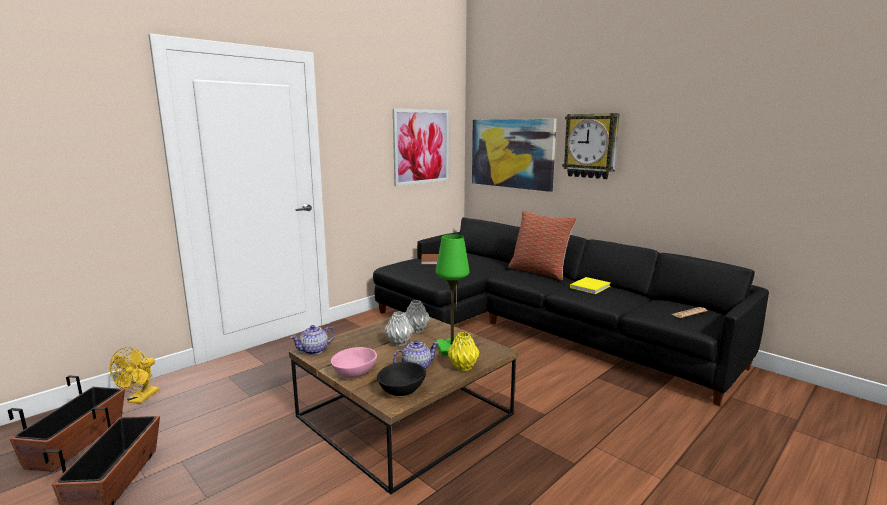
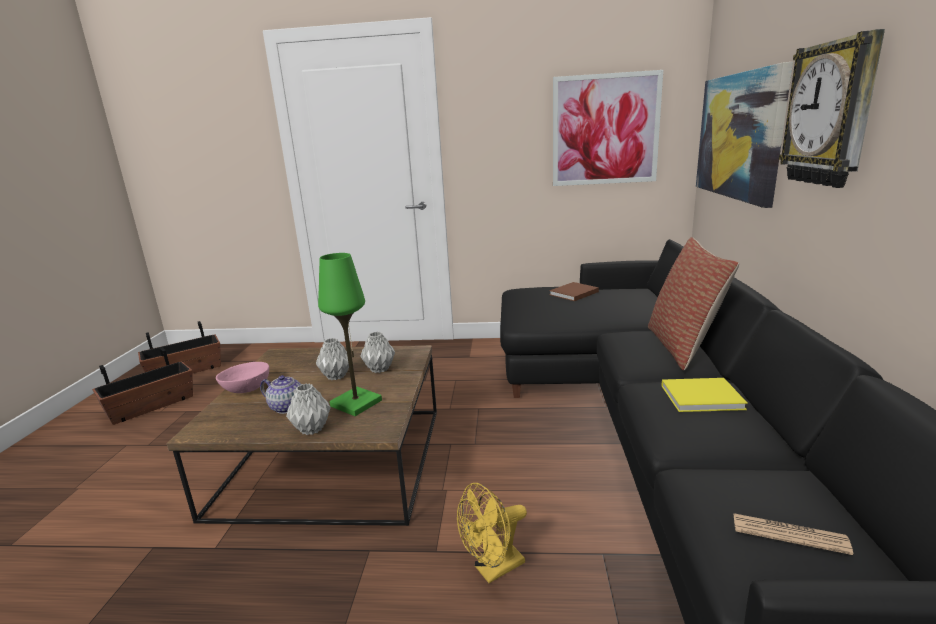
camera: 50 degrees right, 5 degrees up
(140, 399) = (251, 355): yellow fan -> yellow fan (493, 569)
(314, 350) = (279, 355): teapot -> none
(402, 390) = (228, 423): black bowl -> none
(462, 367) = (311, 429): yellow vase -> grey vase

